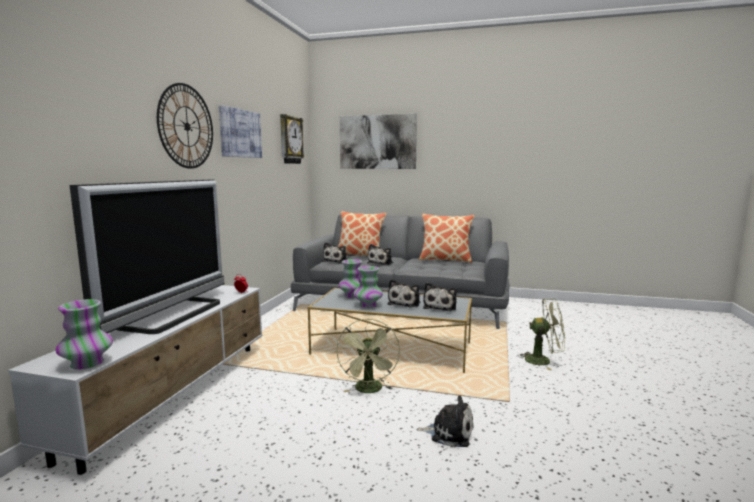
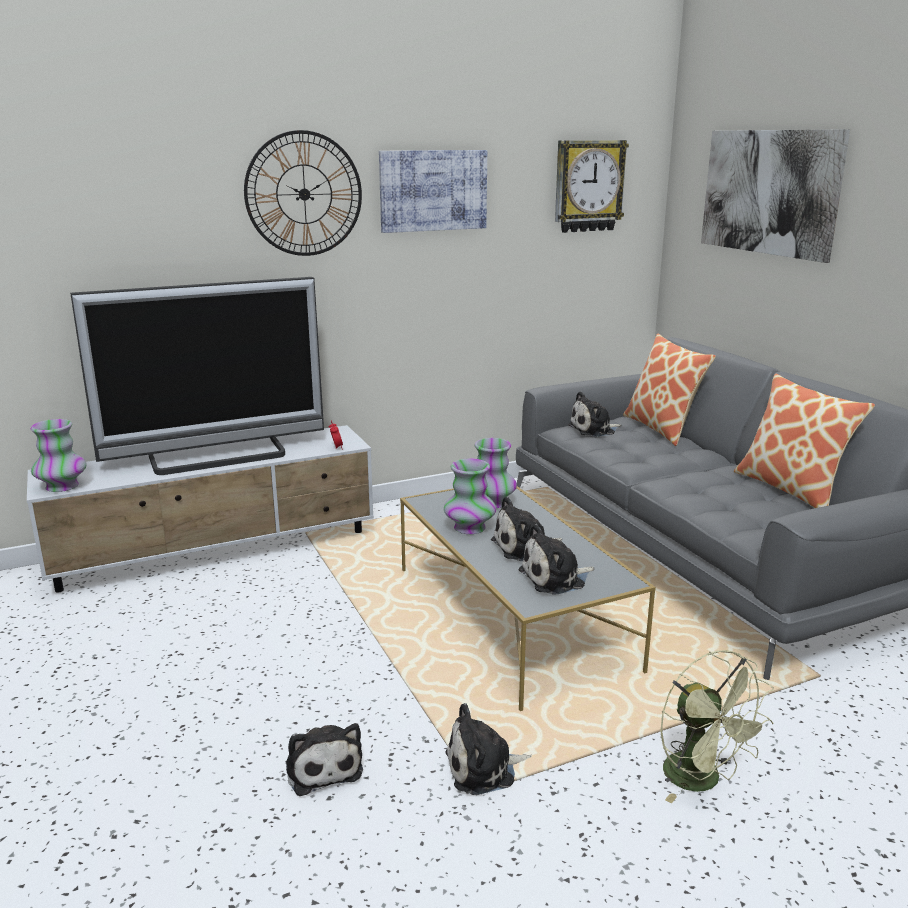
camera: 50 degrees right, 10 degrees up
(369, 390) = (364, 657): green fan -> none
(381, 263) = (651, 457): plush toy -> plush toy (484, 768)

